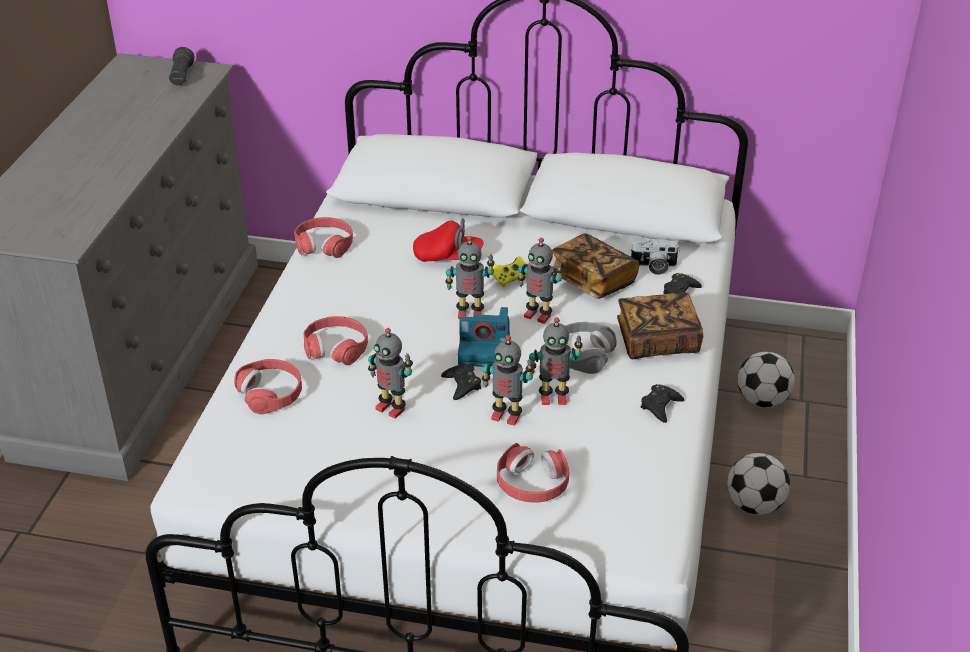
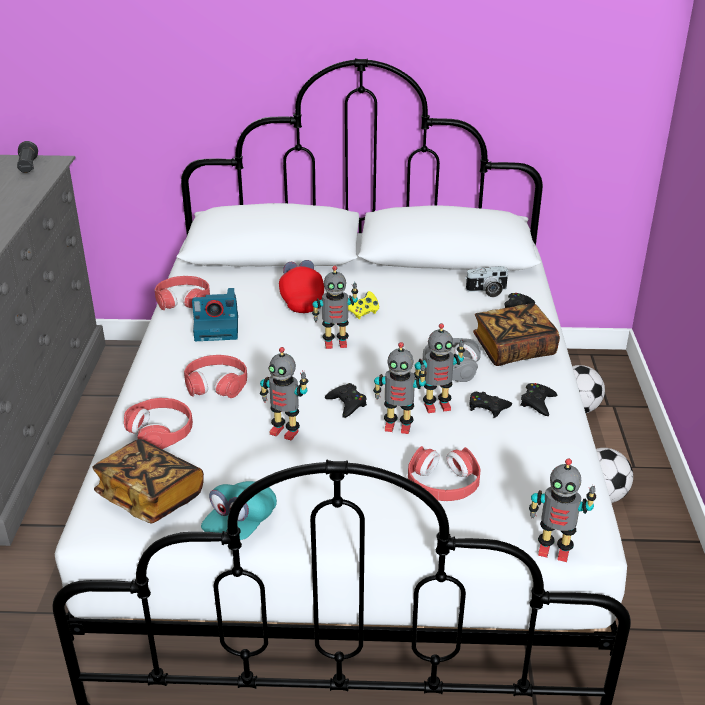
camera: 10 degrees left, 5 degrees down
(324, 499) = (240, 524): none -> turquoise cap
(448, 257) = (301, 300): red cap -> red cap turned 105 degrees counterclockwise
(486, 349) = (360, 371): camera -> camera (218, 328)
(538, 315) = (398, 338): toy robot -> toy robot (554, 550)
(593, 280) = (438, 307): book -> book (150, 496)
(606, 405) = (487, 407): none -> black game controller

